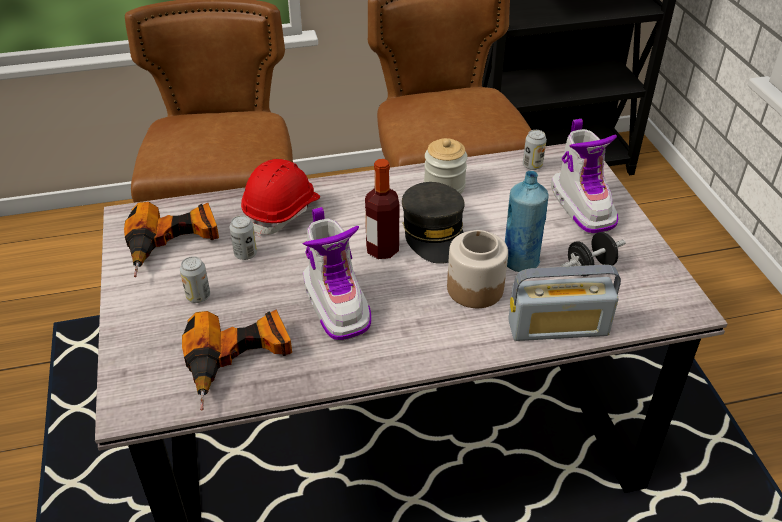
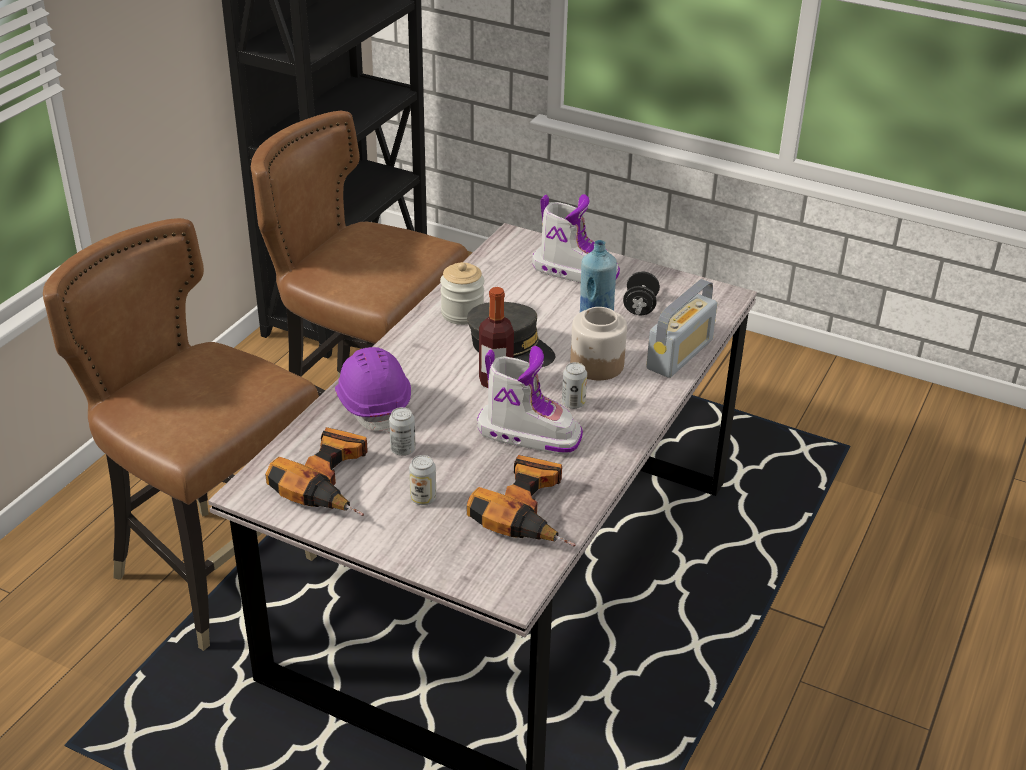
camera: 50 degrees left, 5 degrees down
(282, 211) = (373, 404): red hard hat -> purple hard hat
(532, 165) = (497, 262): can -> can (573, 403)

